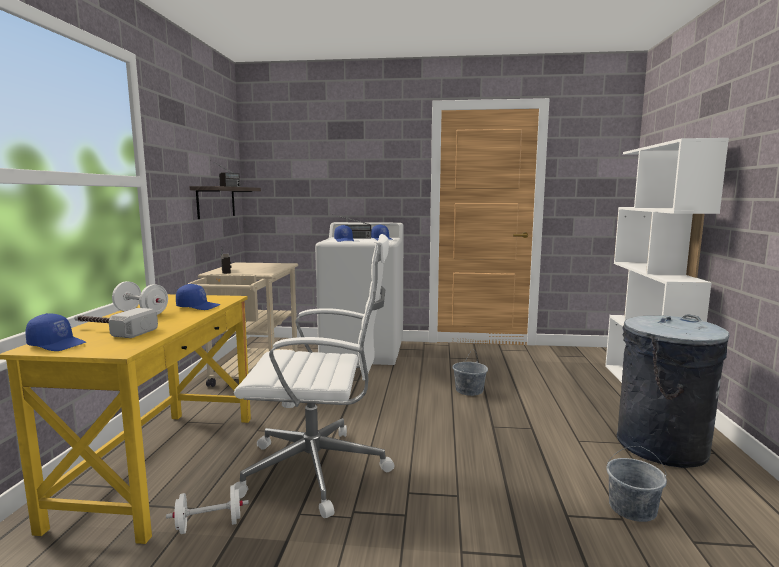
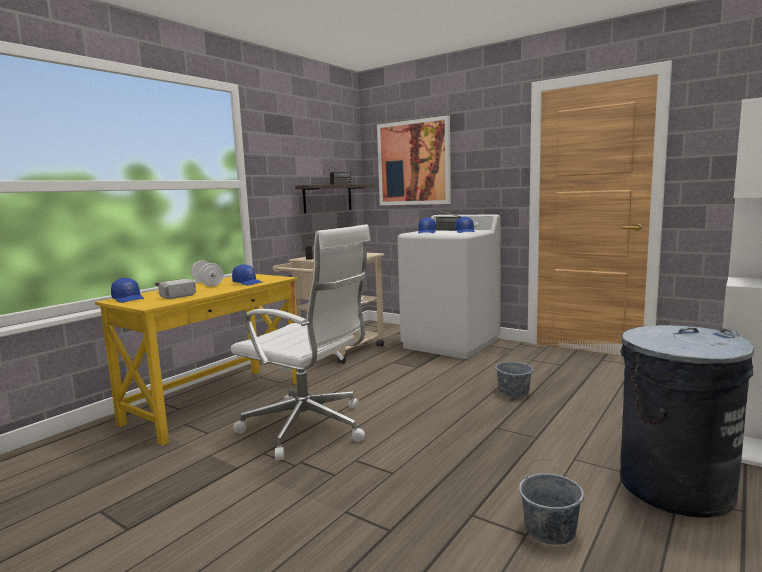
camera: 30 degrees right, 0 degrees up
(209, 525) = (205, 445): white dumbbell -> none
(306, 168) = (413, 163): none -> picture

